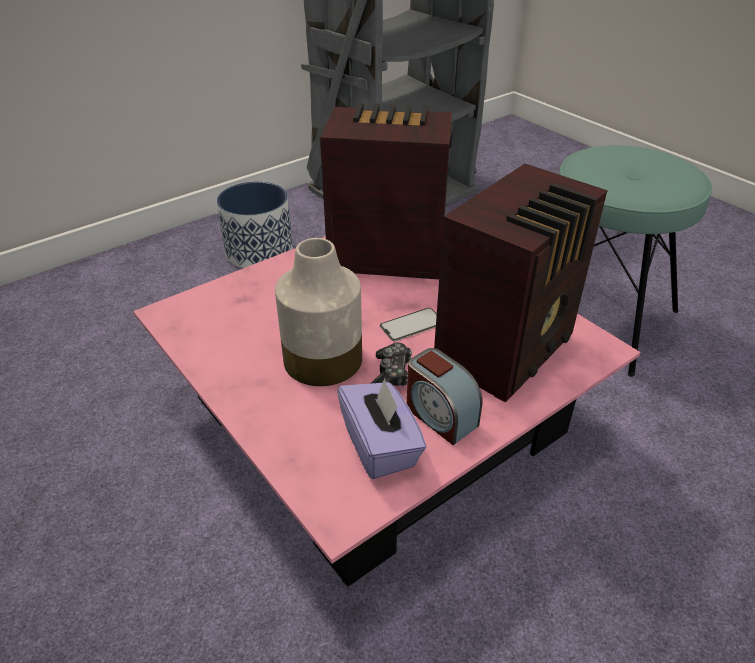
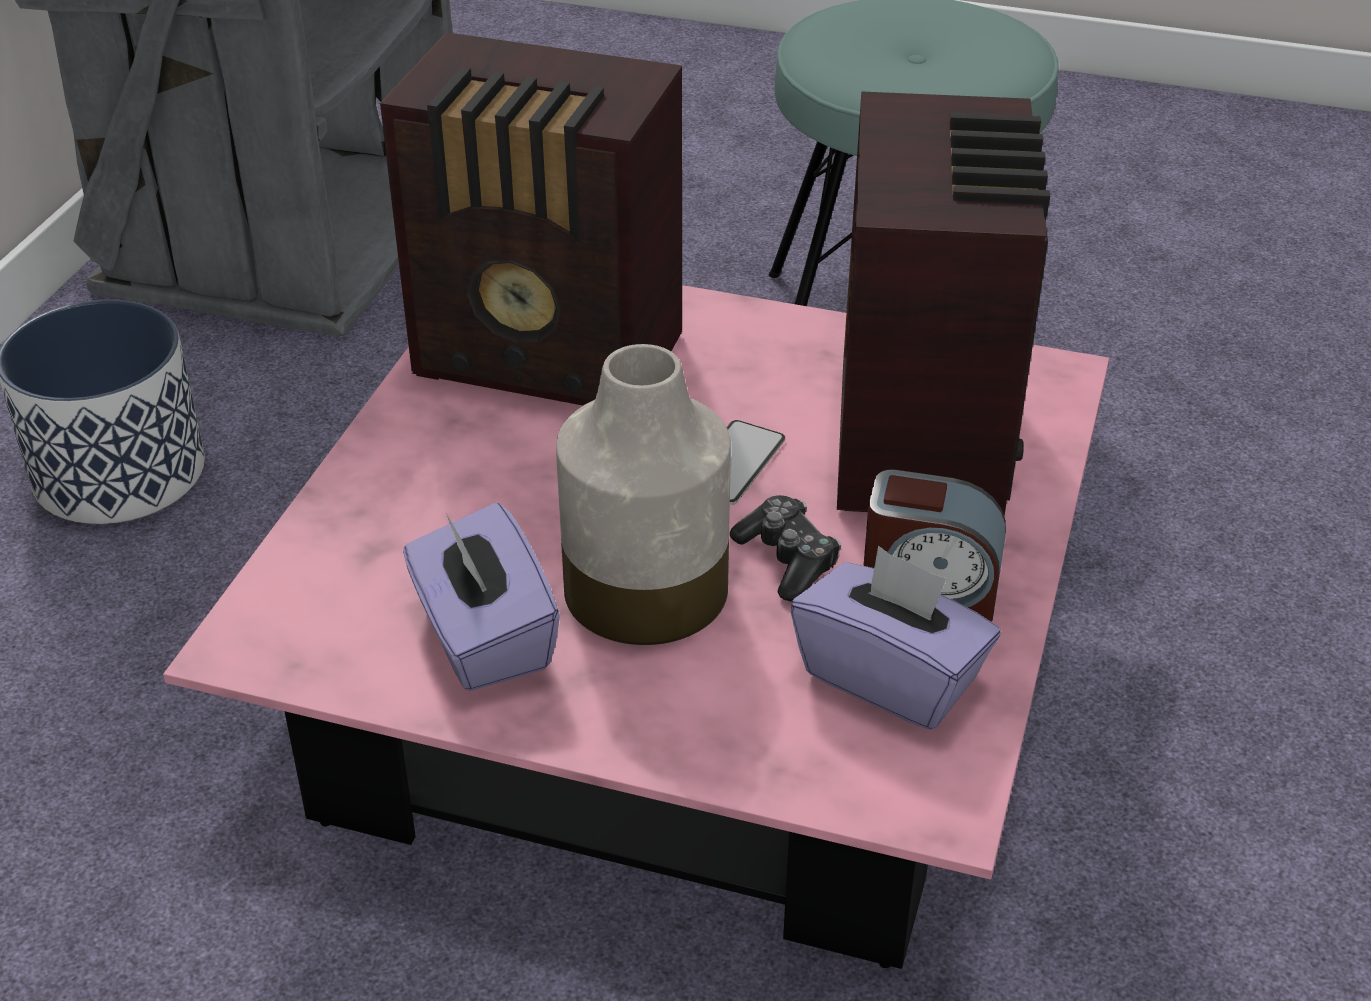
camera: 35 degrees left, 0 degrees up
(244, 349) = (483, 638): none -> purple tissue box
(384, 256) = (552, 360): radio -> radio turned 135 degrees counterclockwise

